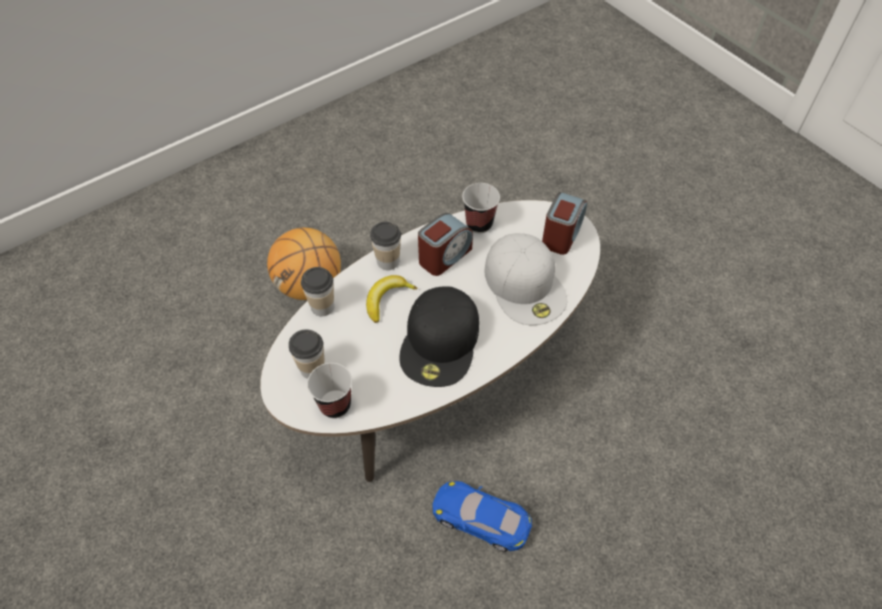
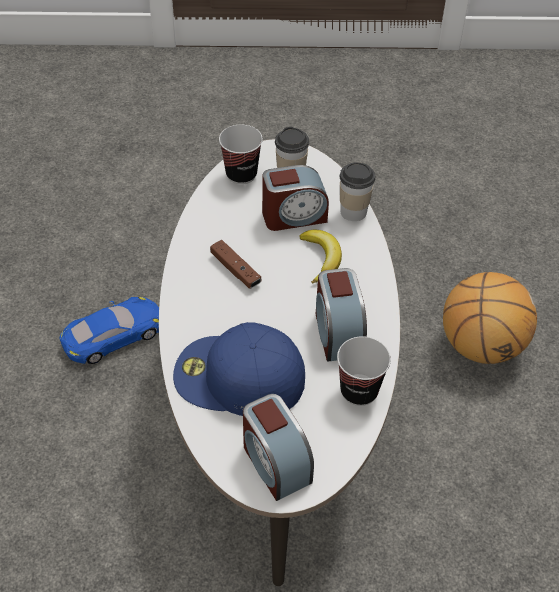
camera: 125 degrees right, 5 degrees down
(356, 340) = (294, 216): none -> alarm clock
(388, 261) = (370, 284): cup -> none
(441, 342) = (235, 270): black cap -> brown game controller
(525, 284) = (237, 377): white cap -> blue cap

